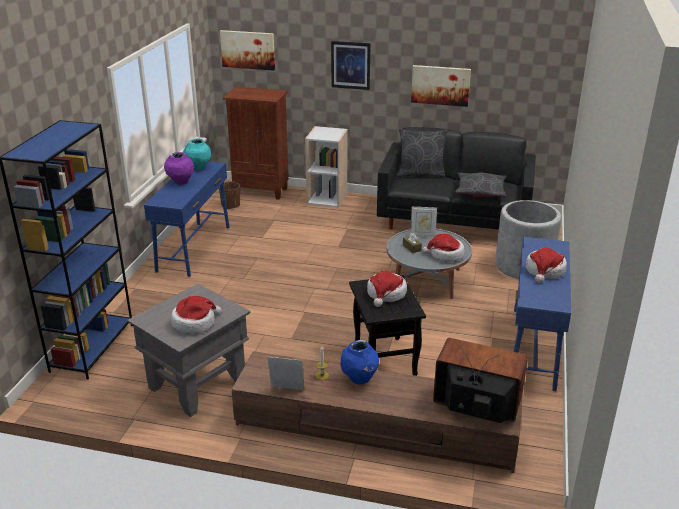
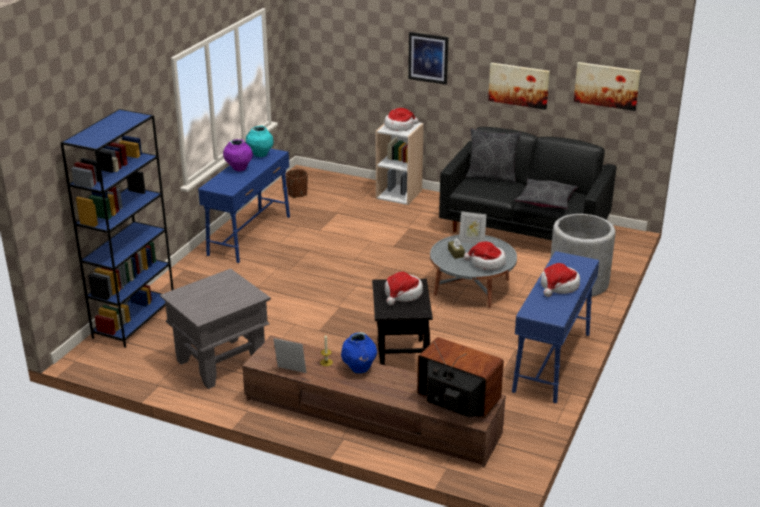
camera: 10 degrees right, 0 degrees up
(195, 323) = (218, 303): hat -> hat (400, 126)
(248, 49) = (326, 35): picture -> picture (607, 85)
(261, 192) = (332, 182): brown cabinet -> none

